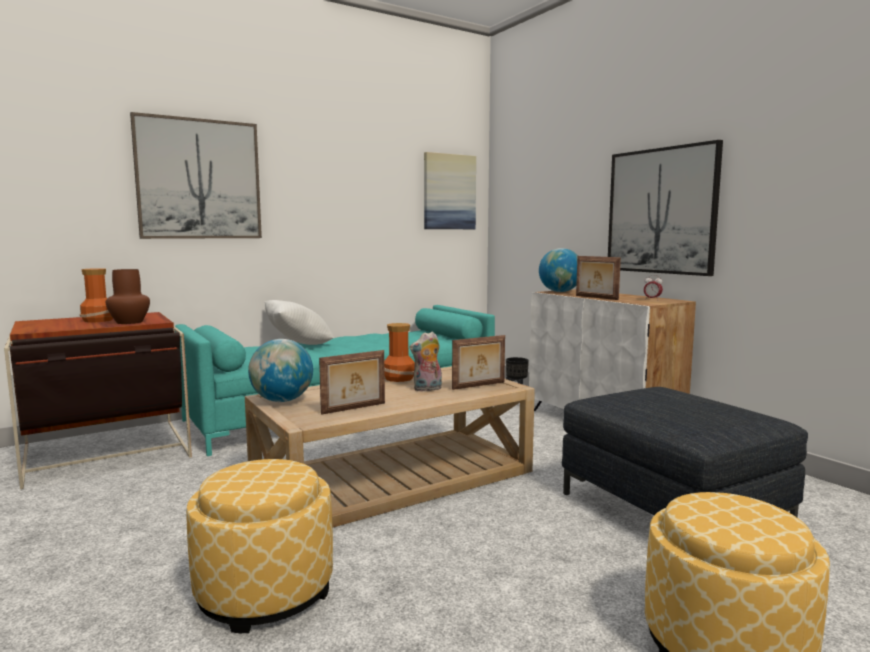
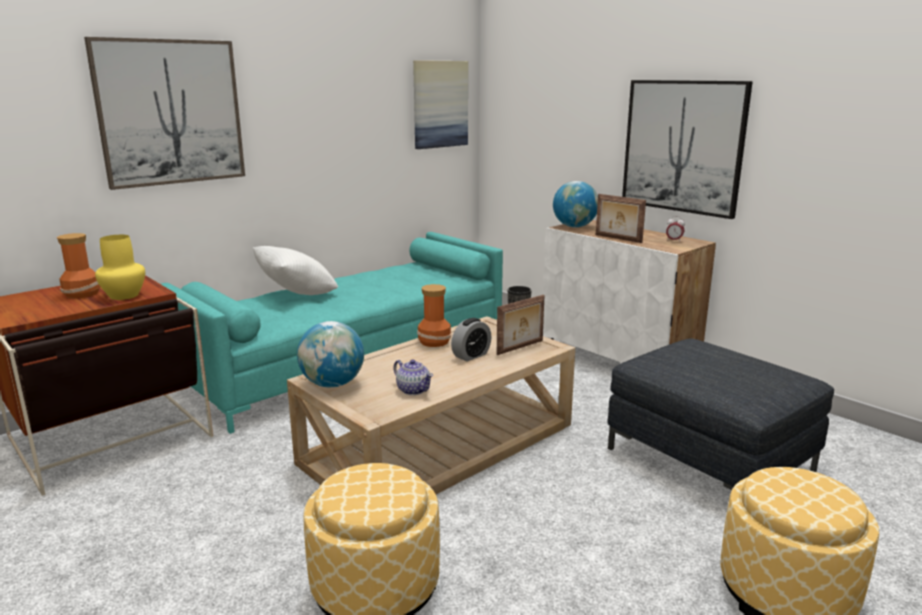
camera: 10 degrees left, 10 degrees up
(129, 322) = (123, 296): brown vase -> yellow vase
(354, 408) = (413, 390): picture frame -> teapot
(427, 389) = (471, 355): plush toy -> alarm clock

